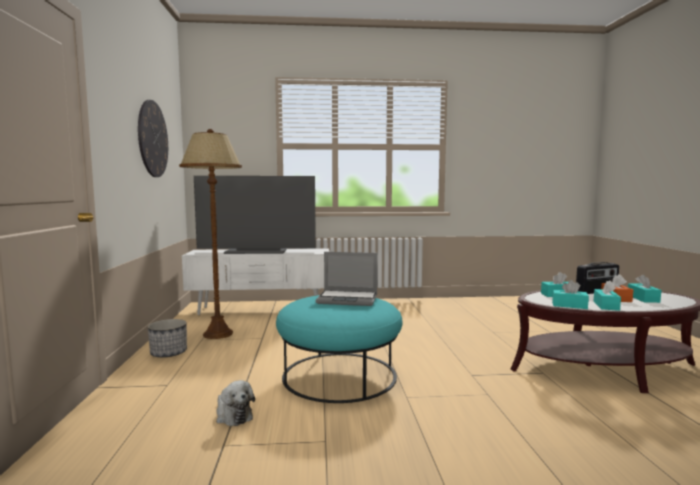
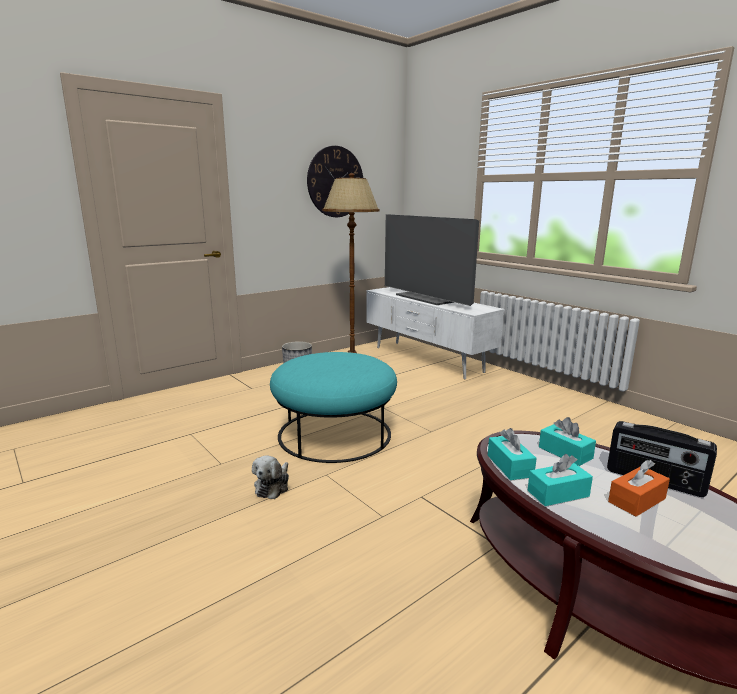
camera: 55 degrees right, 10 degrees up
(233, 415) = (230, 422): plush toy -> plush toy (273, 486)
(348, 299) = (351, 364): laptop -> none
(643, 298) = (688, 527): turquoise tissue box -> none

